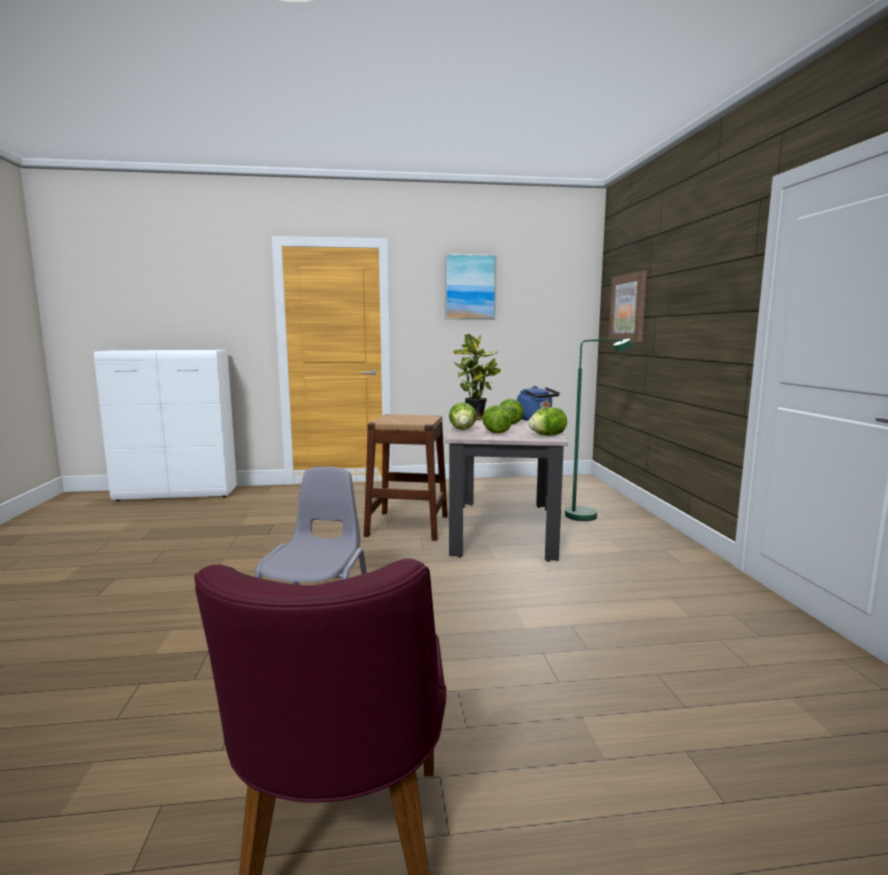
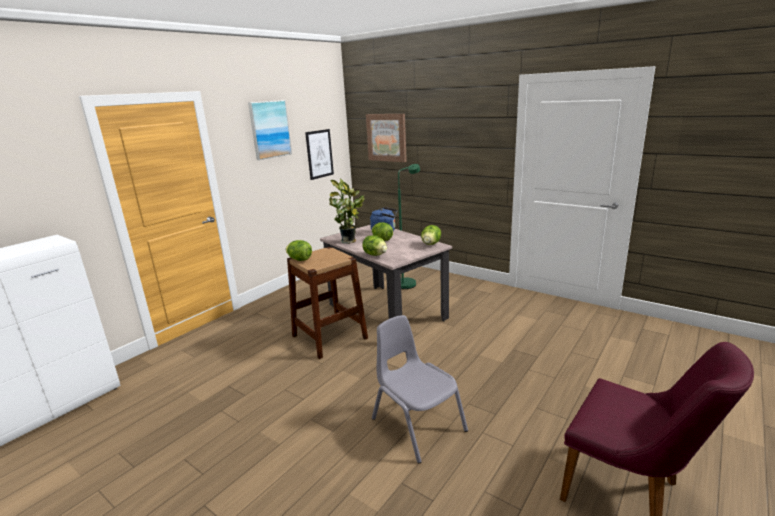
camera: 45 degrees left, 10 degrees up
(496, 432) = (400, 251): lettuce -> lettuce (299, 260)
(543, 327) = (319, 154): none -> picture

